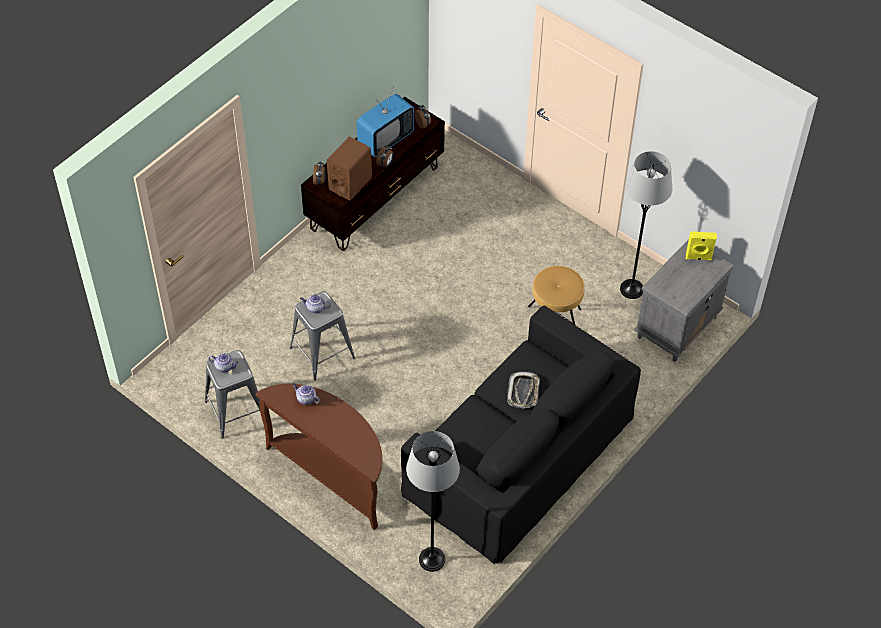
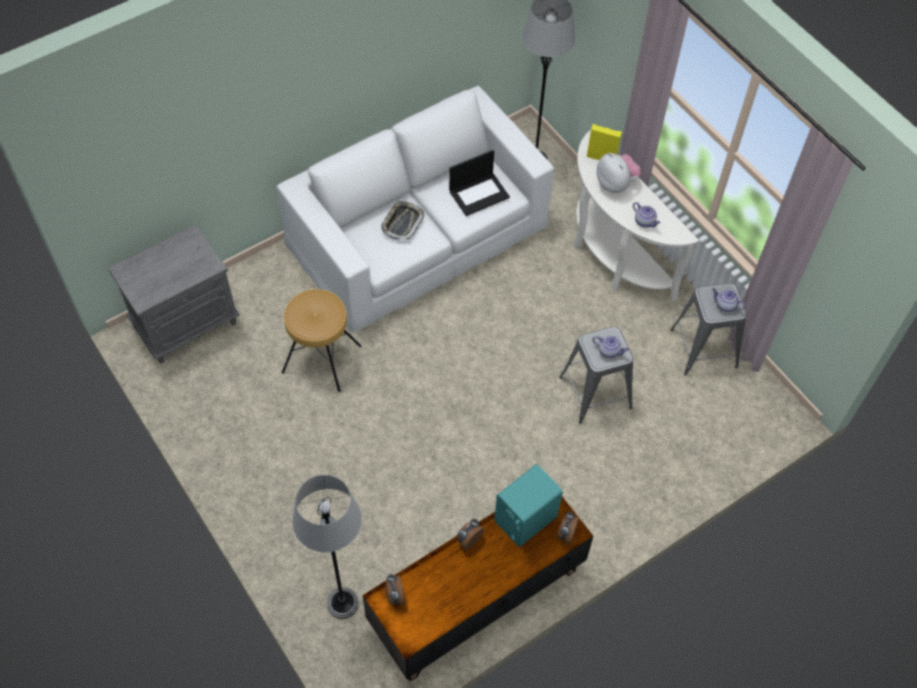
camera: 165 degrees left, 5 degrees up
(332, 475) = (612, 257): brown console table -> white console table
(339, 428) = (615, 184): none -> plush toy
(350, 183) = (525, 519): brown speaker -> turquoise speaker
(385, 139) = (456, 583): television -> none
(465, 437) = (479, 193): none -> laptop
(519, 454) = (417, 233): black sofa -> white sofa
(631, 289) = (211, 381): grey floor lamp -> grey floor lamp (342, 603)
(698, 258) = (142, 286): yellow speaker -> yellow speaker (601, 157)

